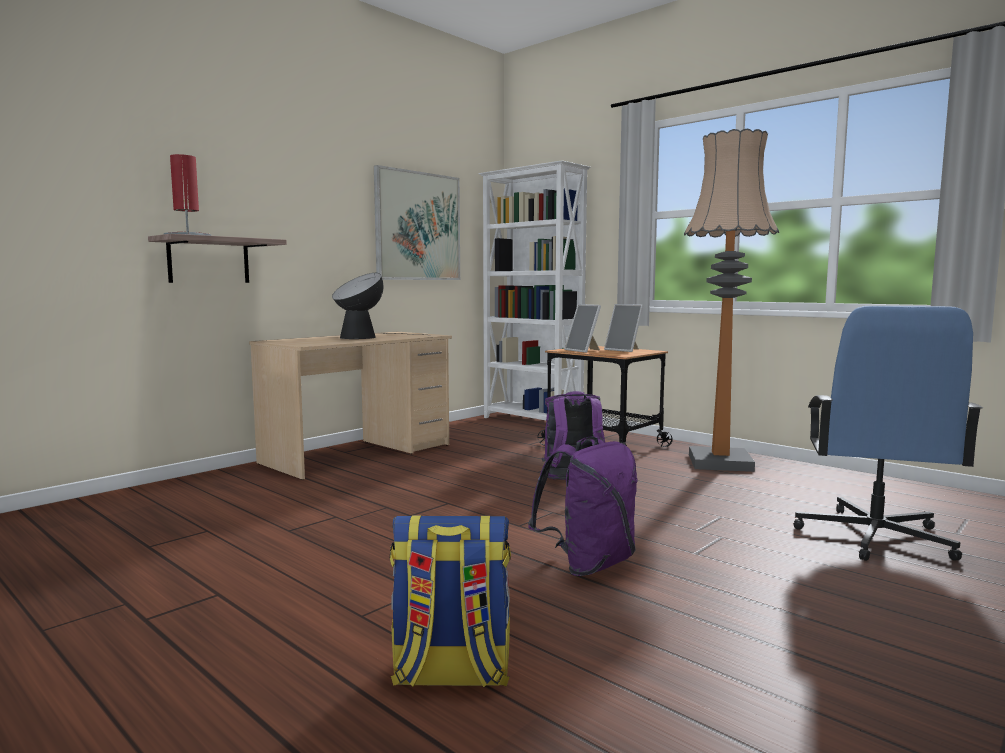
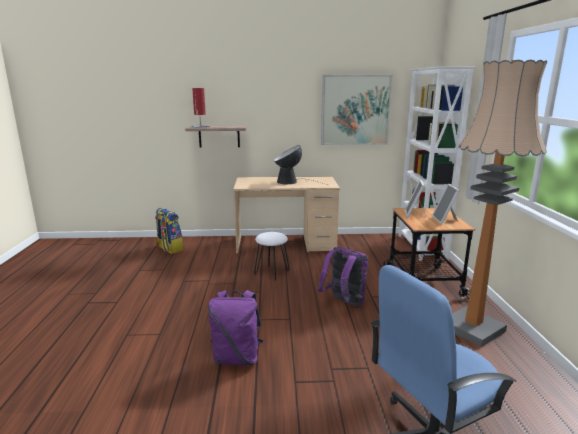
camera: 45 degrees right, 10 degrees up
(414, 483) = (271, 272): none -> white stool
(450, 674) = (98, 376): backpack -> backpack (169, 249)

